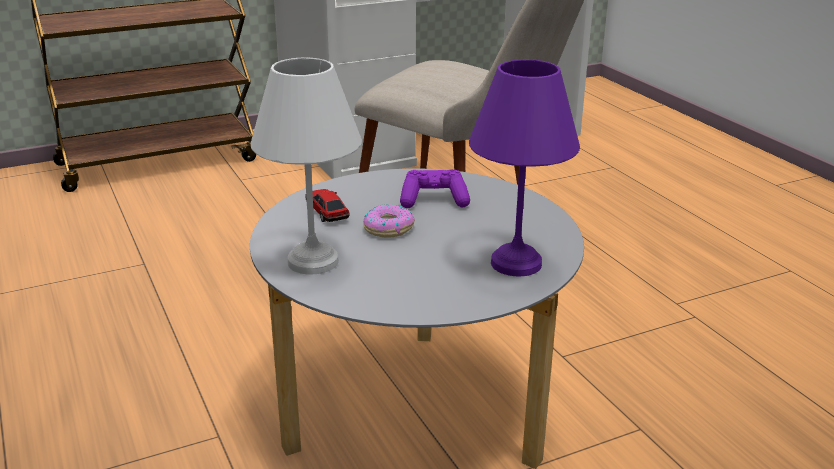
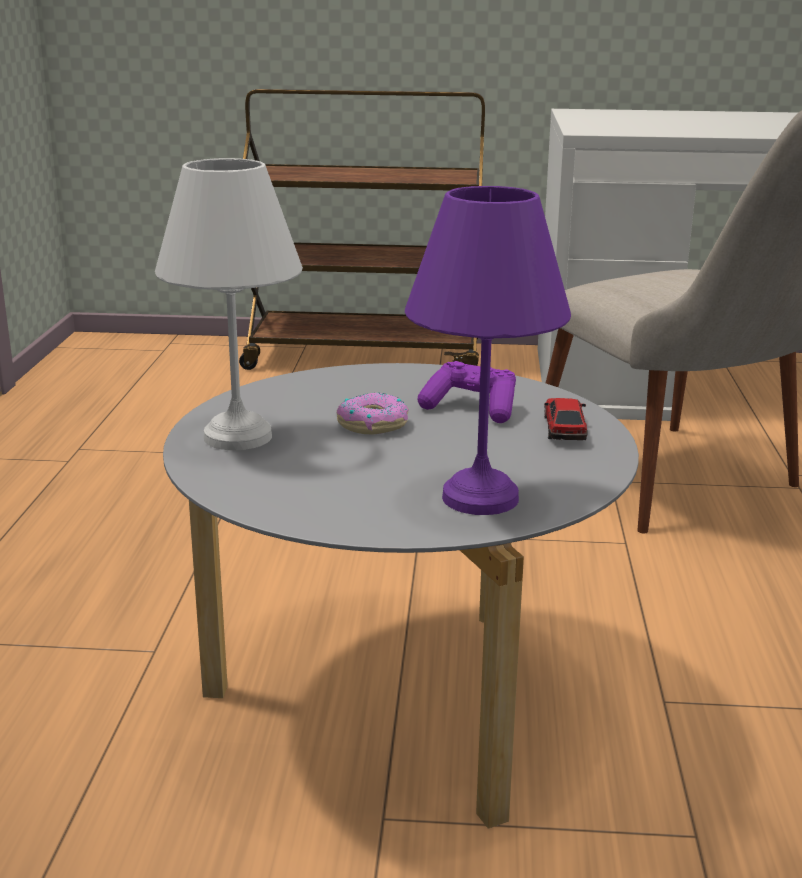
camera: 30 degrees right, 5 degrees down
(327, 212) = (326, 393): toy car -> toy car (564, 429)

